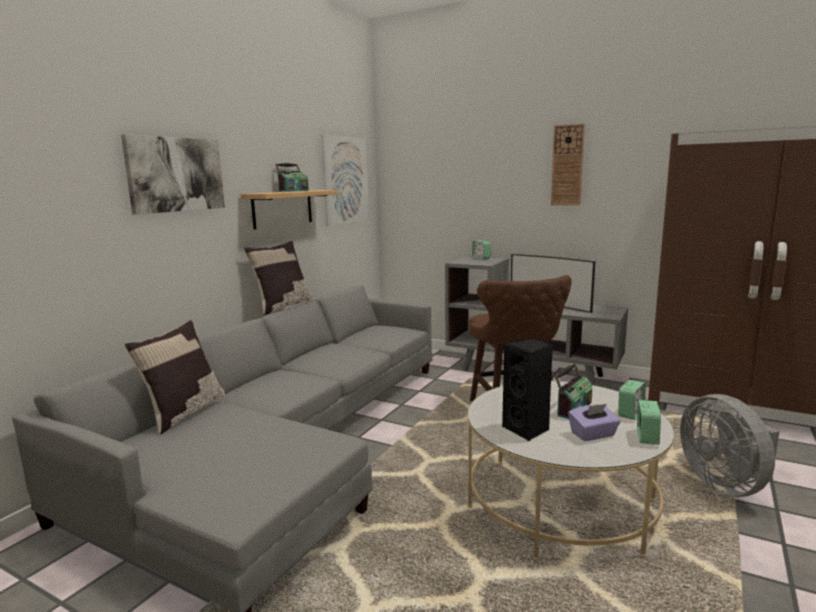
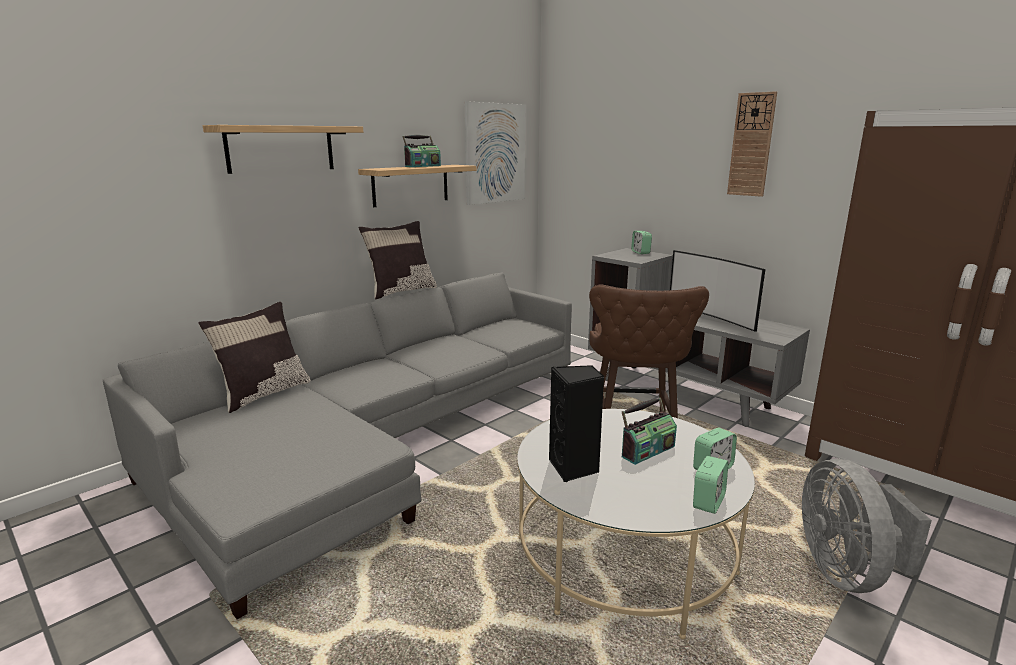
camera: 15 degrees right, 5 degrees up
(175, 174) = (281, 148): picture -> shelf
(593, 434) = (645, 487): purple tissue box -> none

